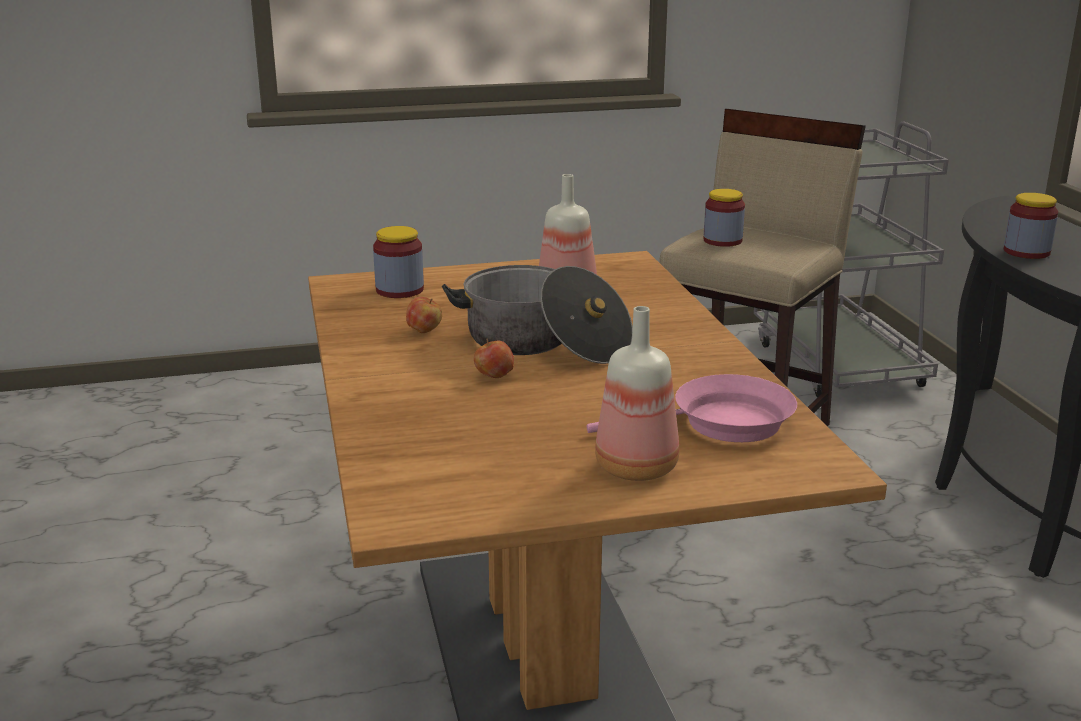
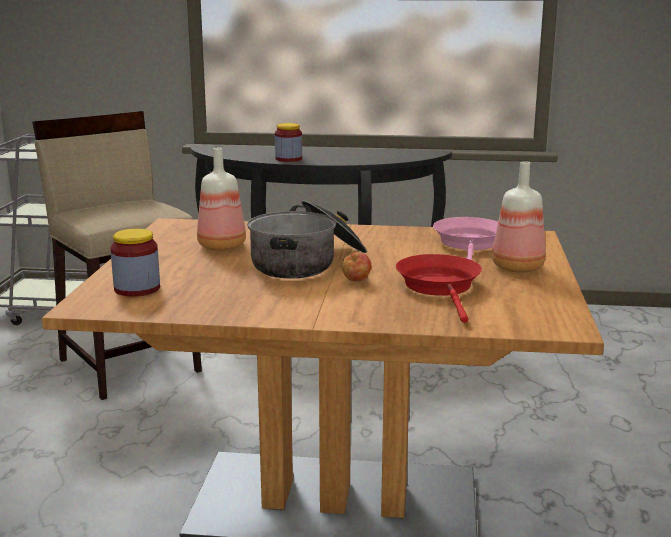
camera: 70 degrees left, 5 degrees down
(424, 331) = (244, 290): apple -> none
(504, 426) = (440, 287): none -> red frying pan
(722, 240) = (110, 215): jar -> none

